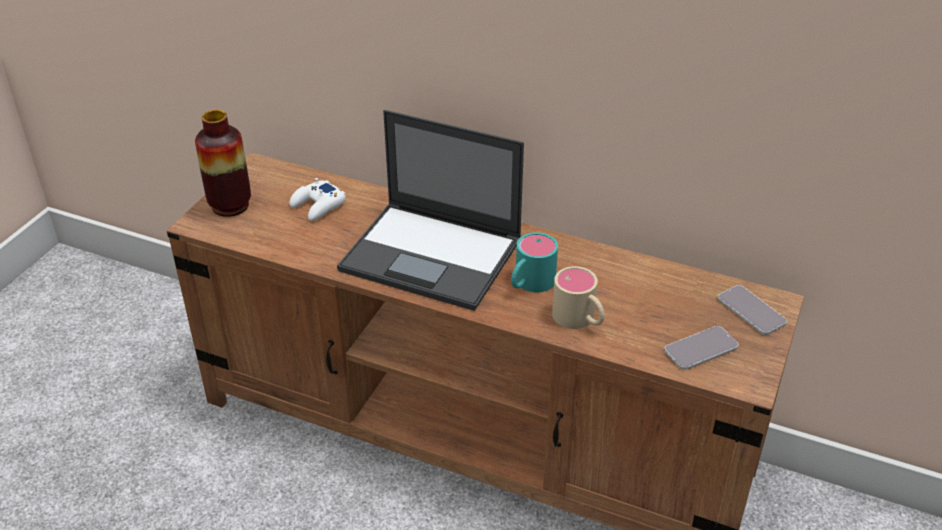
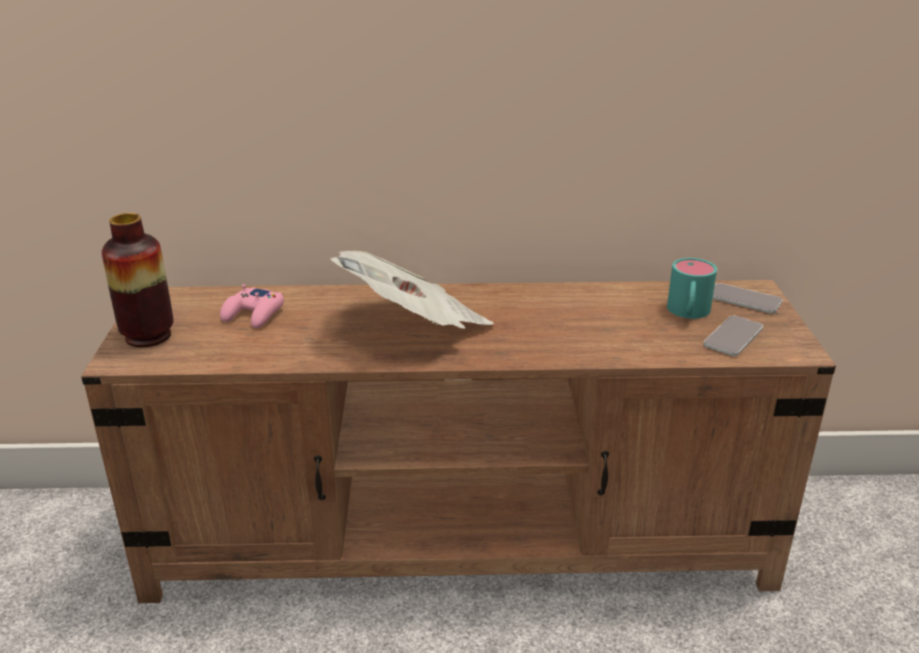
camera: 25 degrees left, 10 degrees down
(318, 206) = (254, 314): white game controller -> pink game controller
(433, 255) = (415, 327): laptop -> newspaper
(529, 284) = (532, 327): turquoise mug -> turquoise mug (688, 313)
(580, 320) = (606, 343): beige mug -> none

